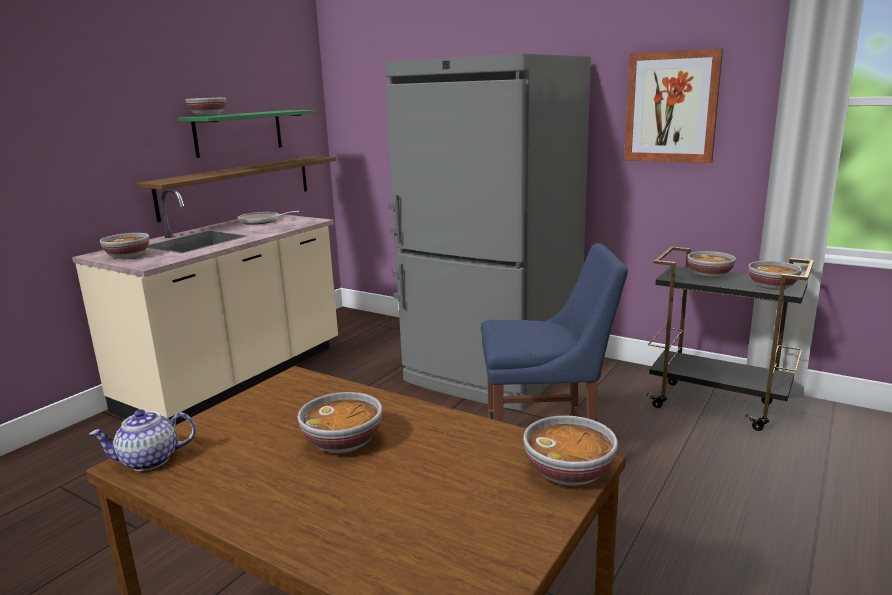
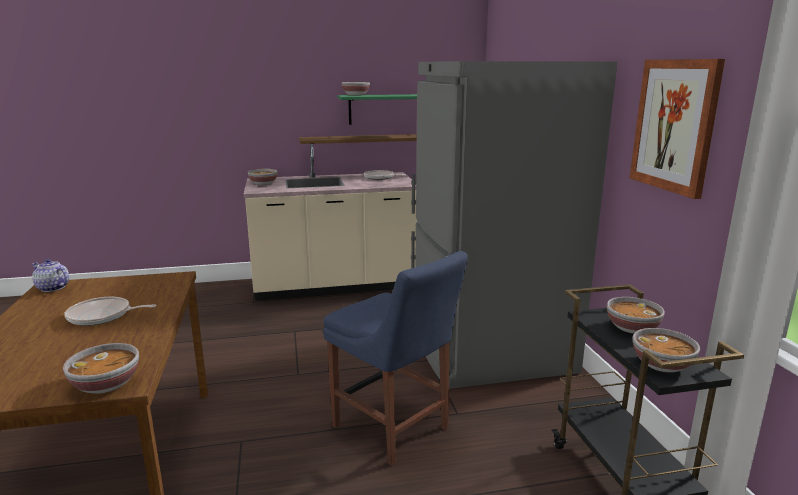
camera: 45 degrees right, 0 degrees up
(343, 442) = (102, 316): bowl -> frying pan

